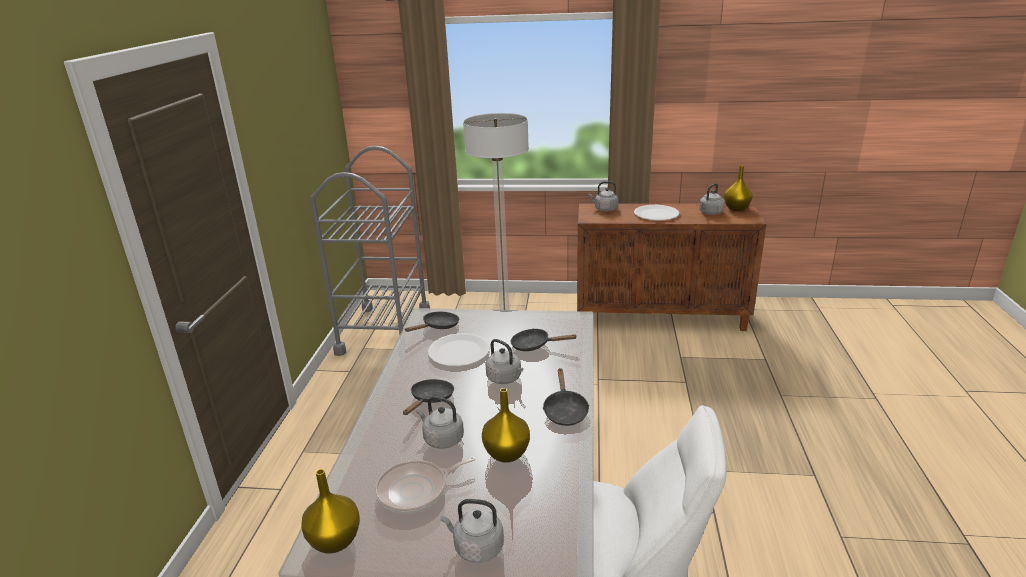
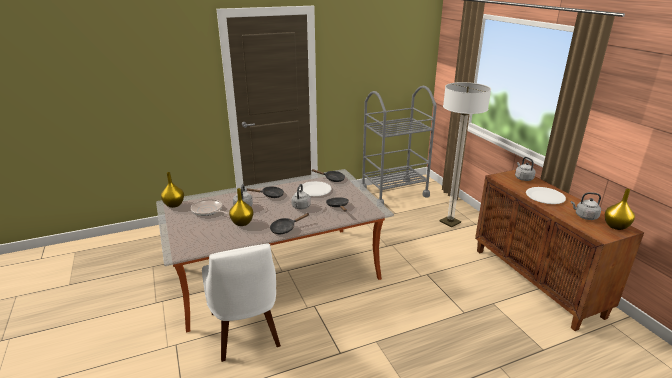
camera: 60 degrees right, 0 degrees up
(476, 547) = (181, 232): grey kettle -> none

